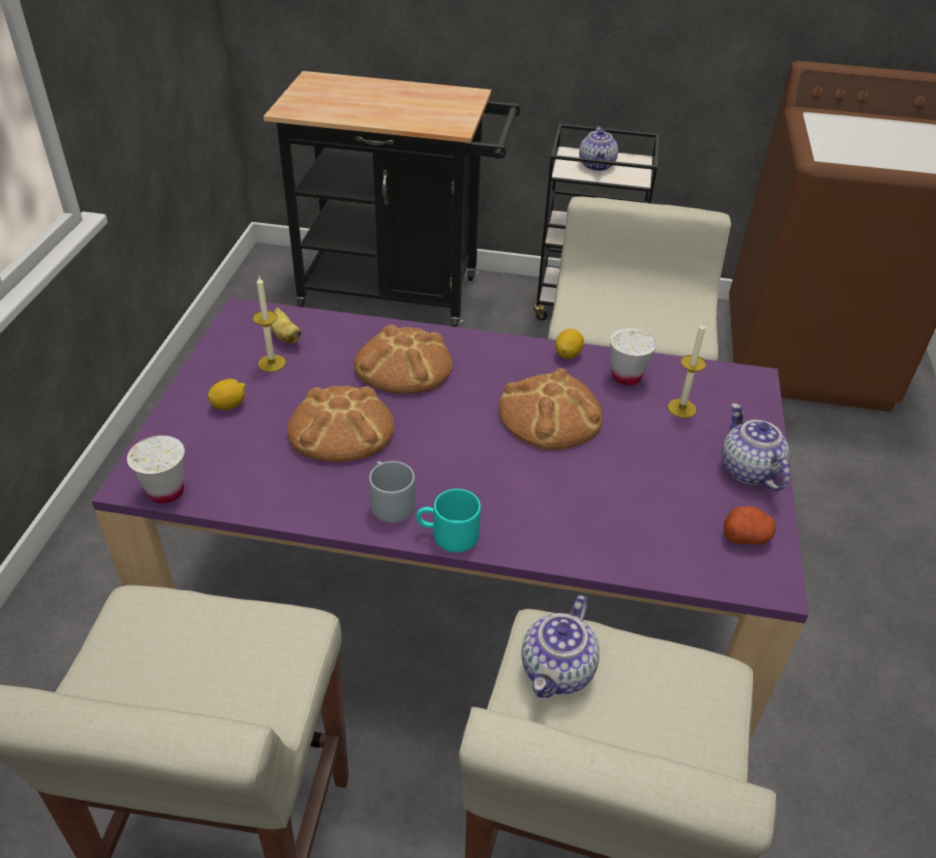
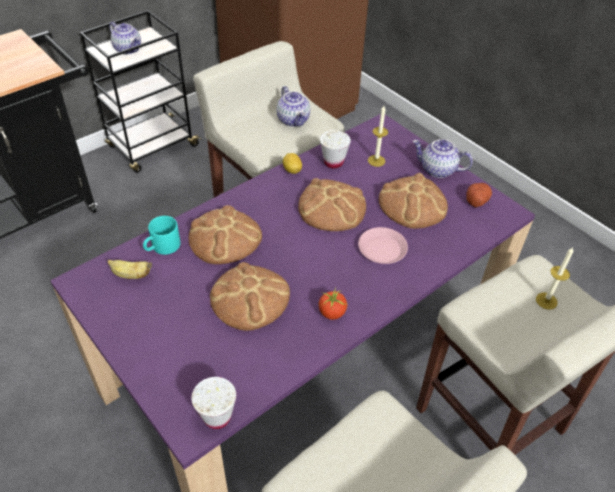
camera: 50 degrees left, 5 degrees up
(229, 405) = (167, 340): lemon -> none
(271, 363) = (150, 296): candle -> candle (546, 301)
(388, 501) = (332, 313): grey mug -> tomato
(447, 535) = (380, 304): turquoise mug -> turquoise mug (162, 247)
(537, 491) = (382, 249): none -> pink plate
(558, 671) = (494, 320): teapot -> teapot (294, 120)
(652, 479) = (413, 204): none -> bread

